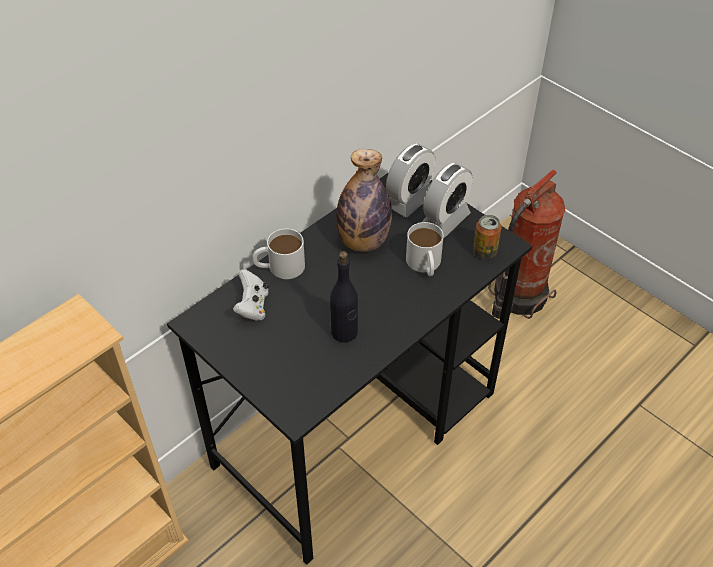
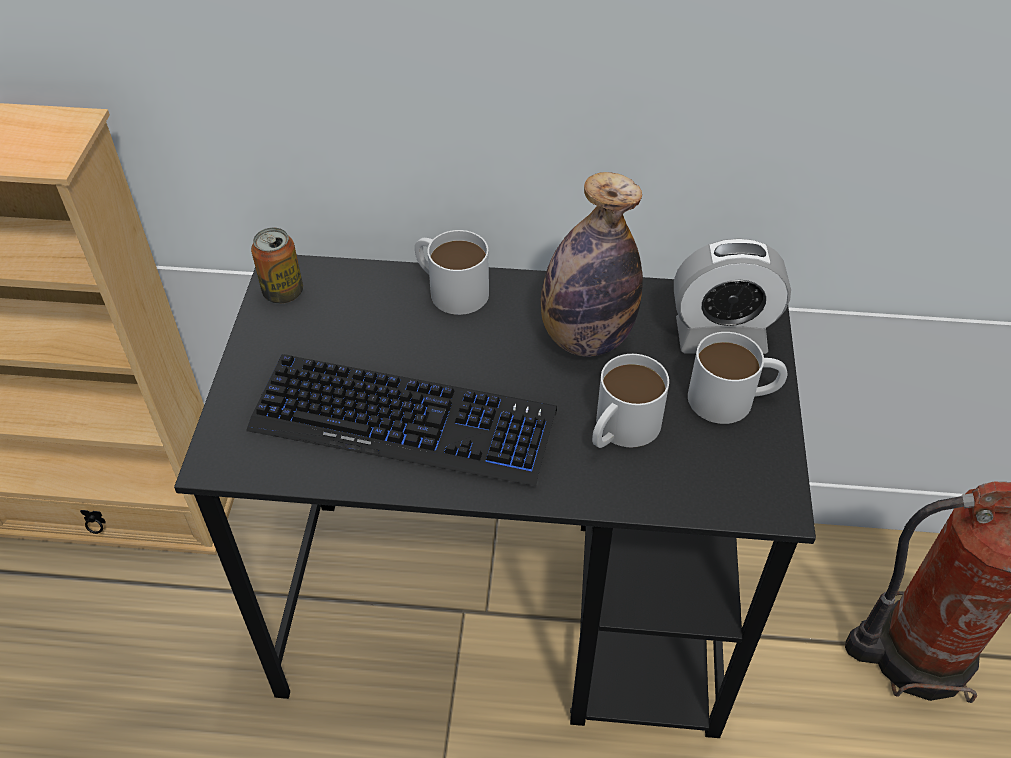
camera: 50 degrees right, 0 degrees up
(253, 306) = (359, 306): white game controller -> none
(344, 332) = (404, 421): black bottle -> keyboard
(445, 220) = (733, 398): alarm clock -> white mug
(484, 251) = (728, 484): can -> can (283, 292)

